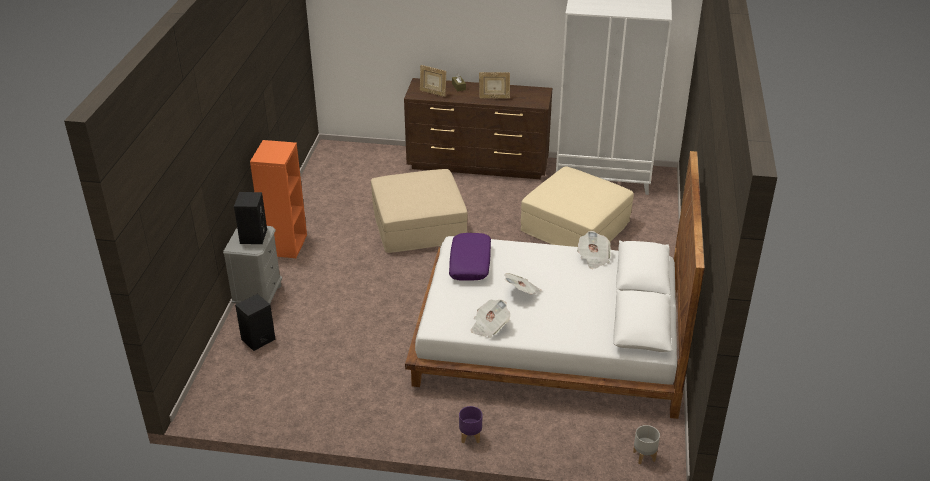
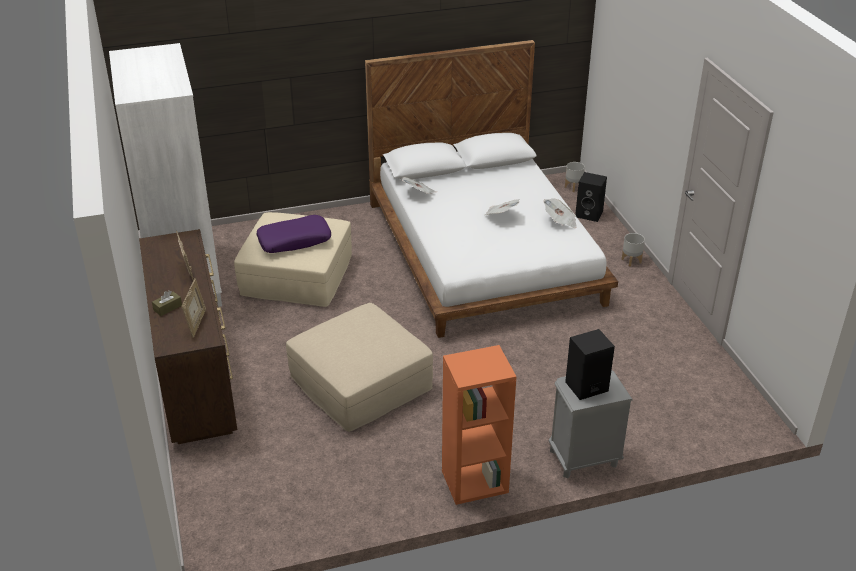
camera: 115 degrees left, 0 degrees up
(258, 340) = (644, 427): black speaker -> black speaker (589, 214)
(470, 263) = (482, 253): purple pillow -> purple pillow (294, 240)
(470, 437) = (631, 261): purple planter -> grey planter

